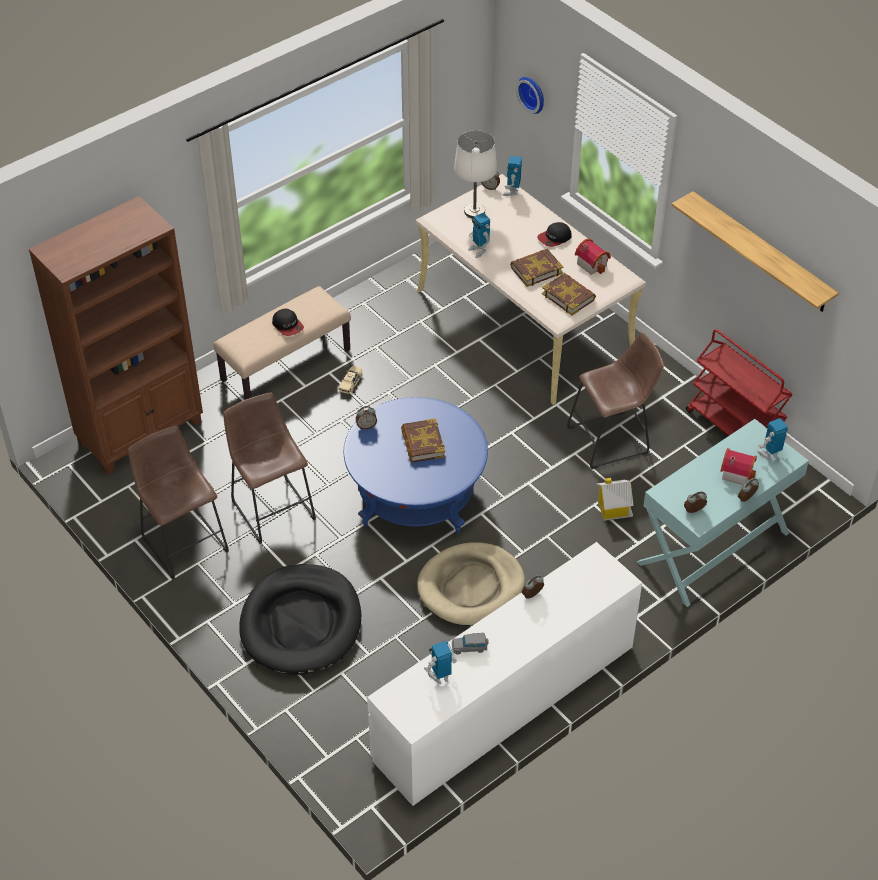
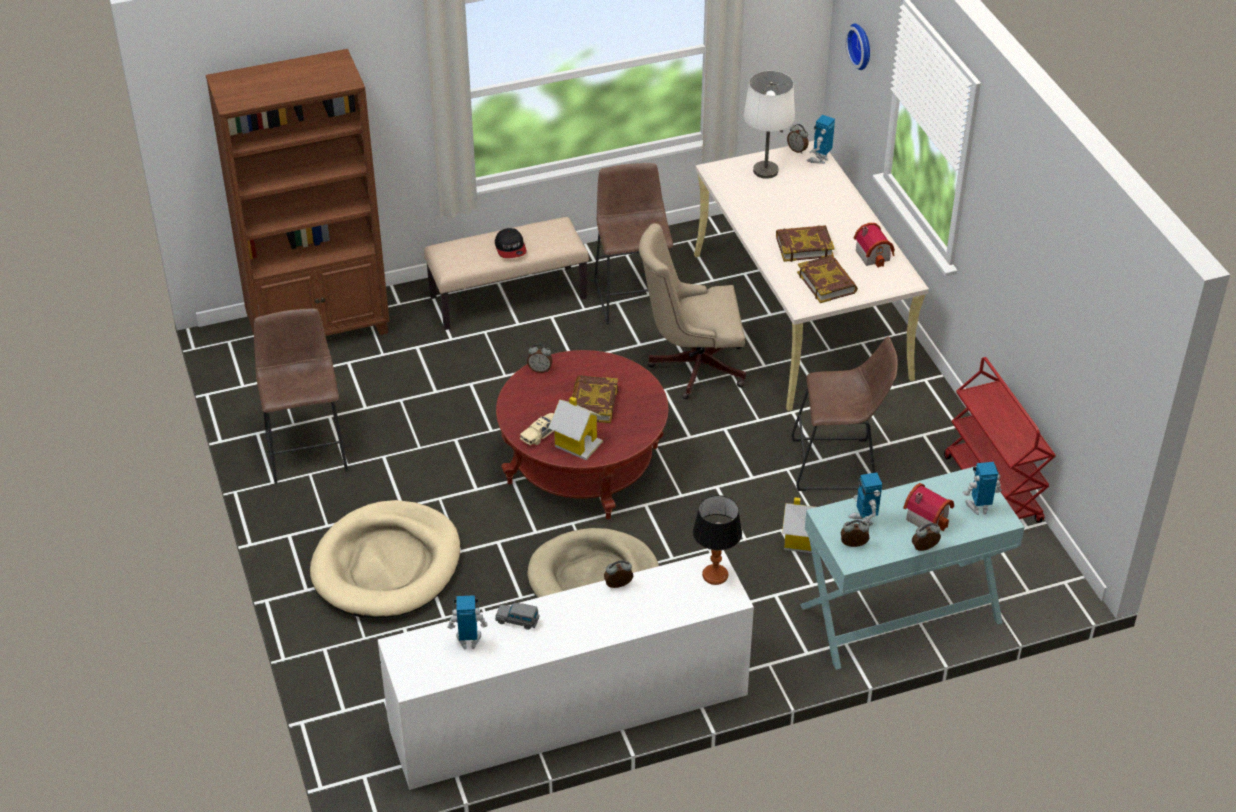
camera: 20 degrees right, 5 degrees down
(271, 506) = (418, 437): brown stool -> brown stool (633, 294)
(301, 623) = (387, 565): black dog bed -> beige dog bed
(350, 383) = (569, 333): beige toy car -> beige toy car (541, 434)
(416, 493) = (583, 465): blue coffee table -> red coffee table
(427, 481) = (577, 443): none -> toy house
(461, 386) = (692, 366): none -> beige office chair
(479, 250) = (749, 212): toy robot -> toy robot (863, 522)
(554, 238) = (843, 218): cap -> none
(600, 565) = (715, 575): none -> table lamp
(761, 253) = (1041, 267): shelf -> none

